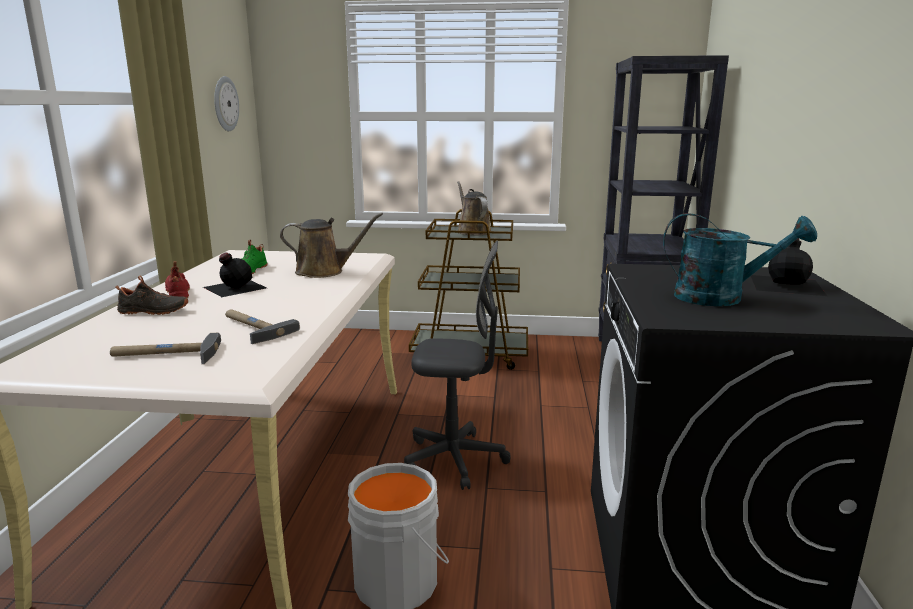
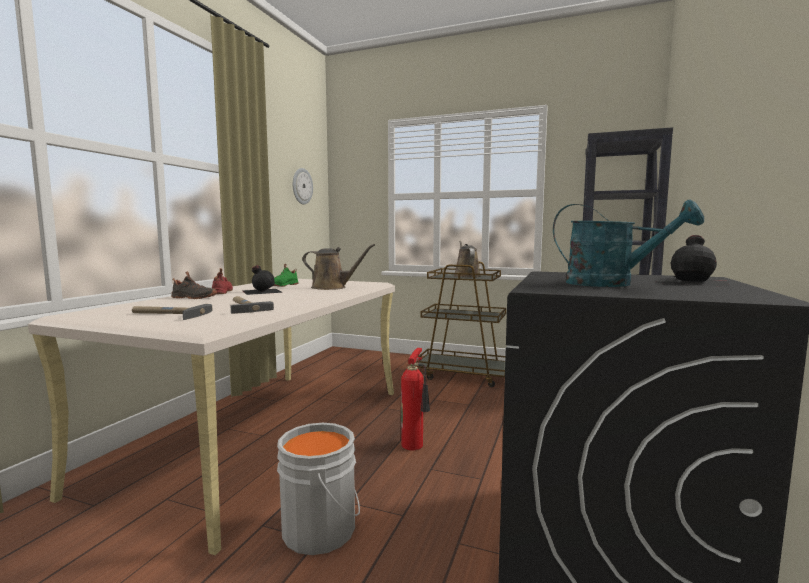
camera: 15 degrees right, 10 degrees down
(454, 460) = (415, 445): grey office chair -> fire extinguisher

